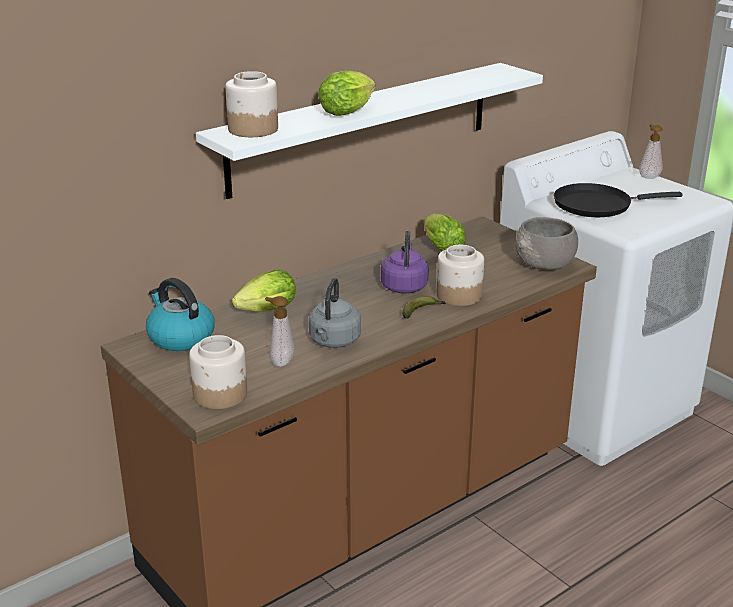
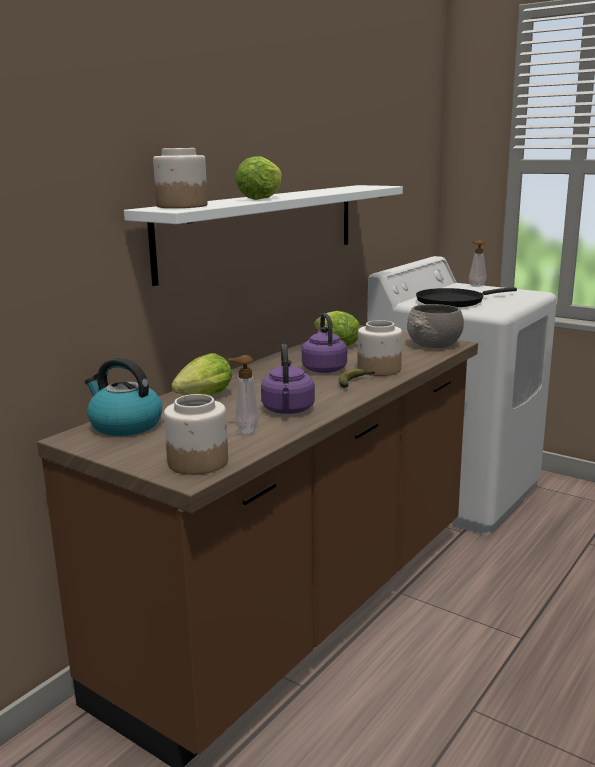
camera: 15 degrees left, 10 degrees down
(334, 341) = (288, 410): grey kettle -> purple kettle

